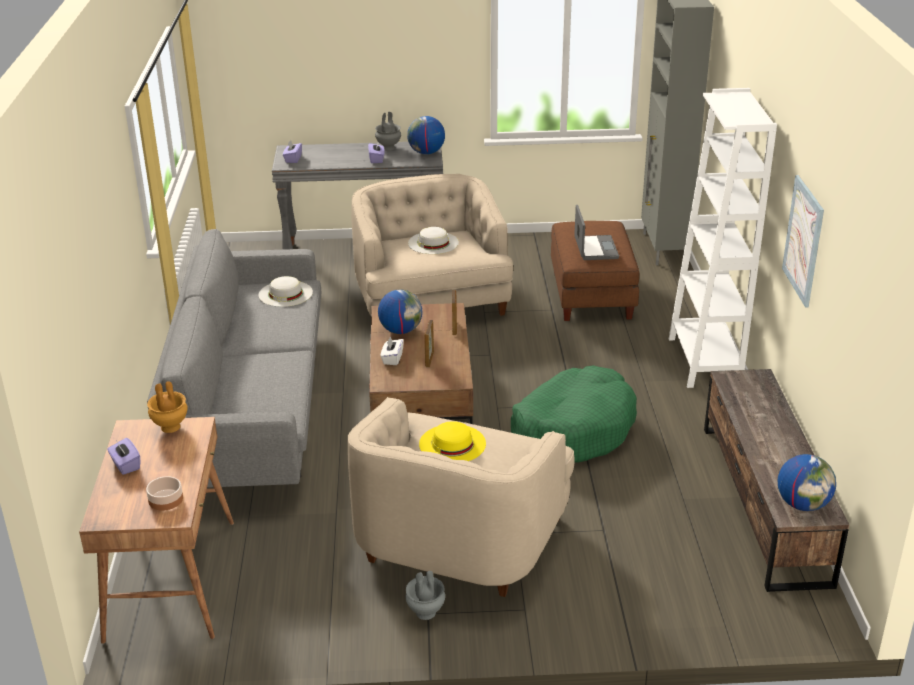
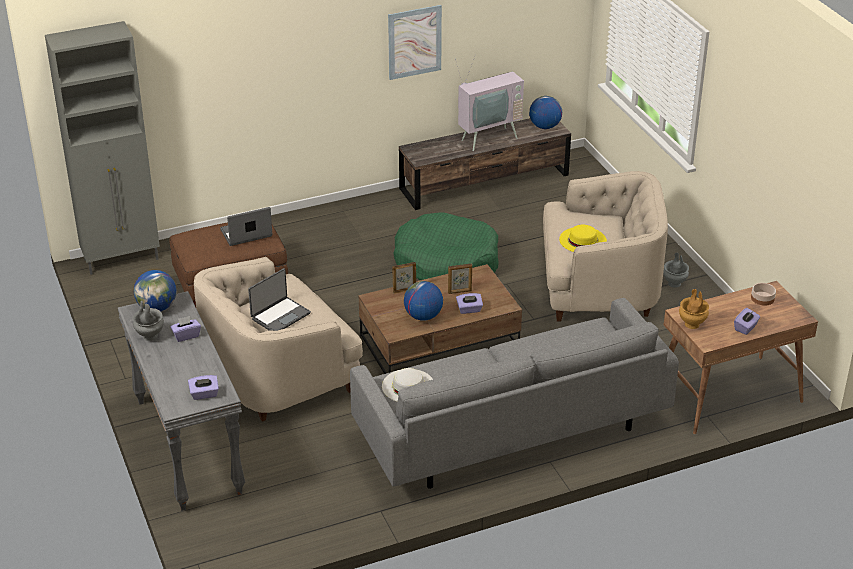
camera: 110 degrees left, 5 degrees up
(392, 359) = (469, 309): white tissue box -> purple tissue box
(433, 243) = (280, 316): white hat -> laptop
(704, 361) = (321, 218): white bookcase -> none
(780, 443) = (487, 137): none -> television

